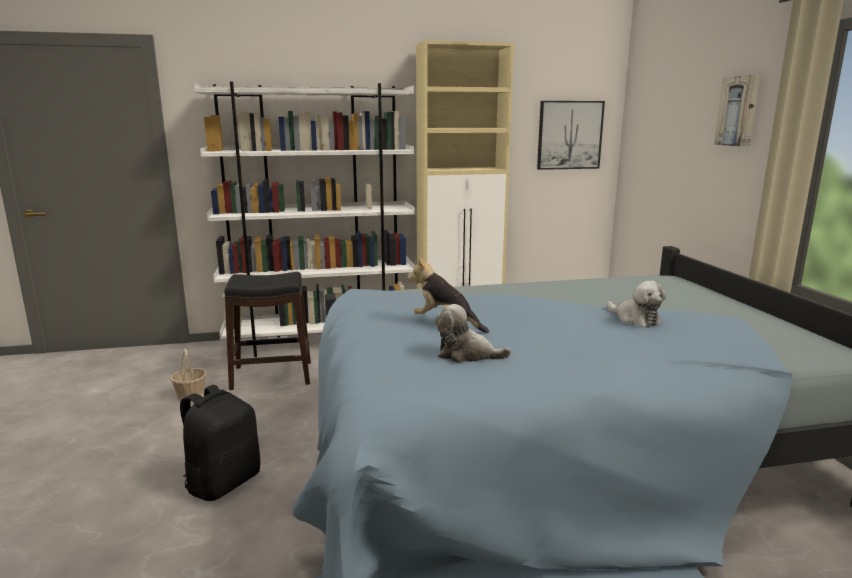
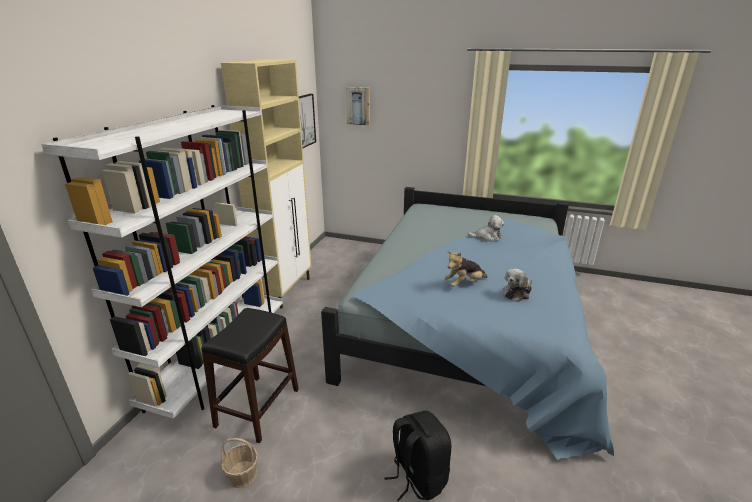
camera: 60 degrees left, 10 degrees up
(739, 111) = (433, 105): picture -> picture (358, 106)

